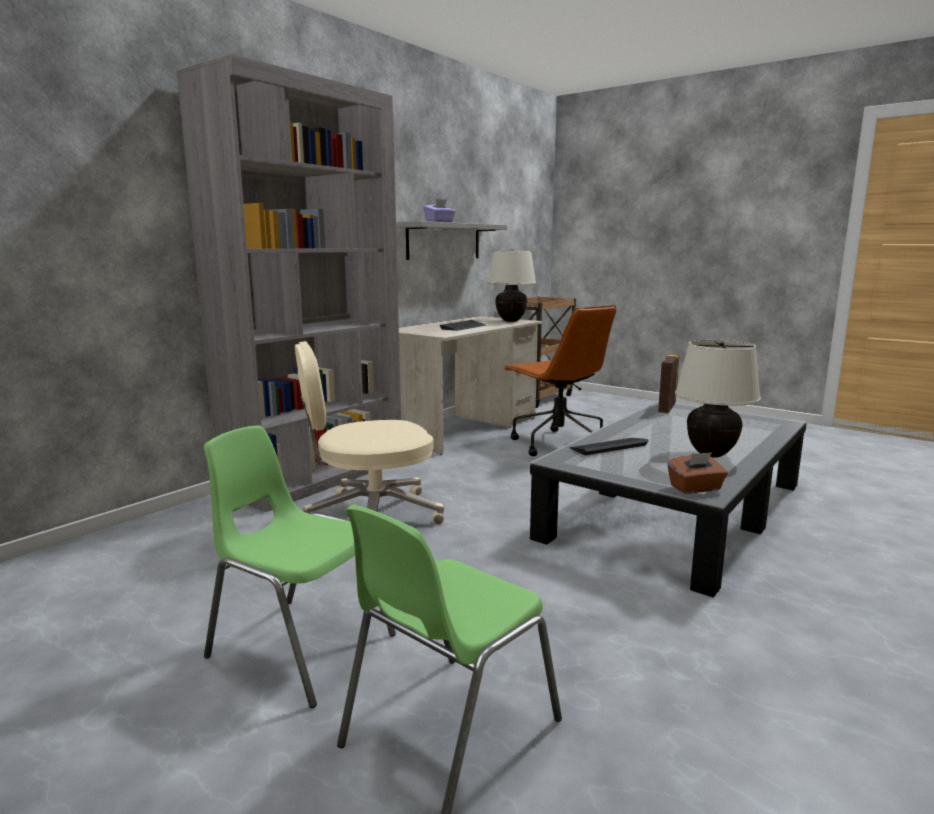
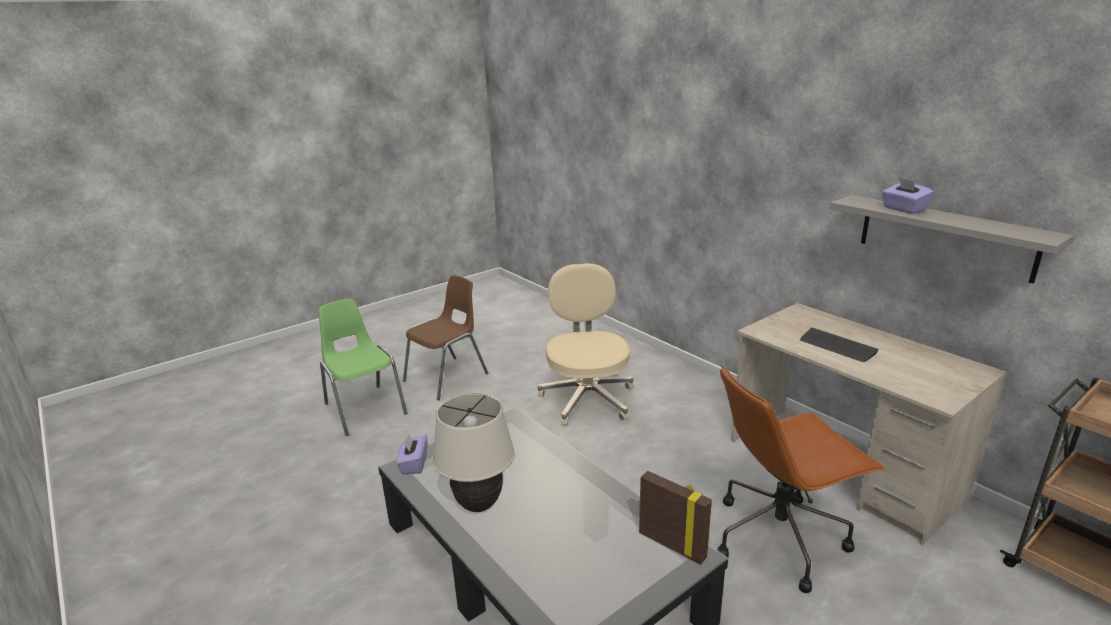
camera: 105 degrees right, 10 degrees up
(299, 645) = (448, 377): green chair -> brown chair
(317, 476) = (675, 378): grey bookcase -> none
(510, 321) = (934, 387): beige table lamp -> none
(608, 447) = (530, 450): keyboard -> none
(695, 488) = (414, 464): brown tissue box -> purple tissue box

